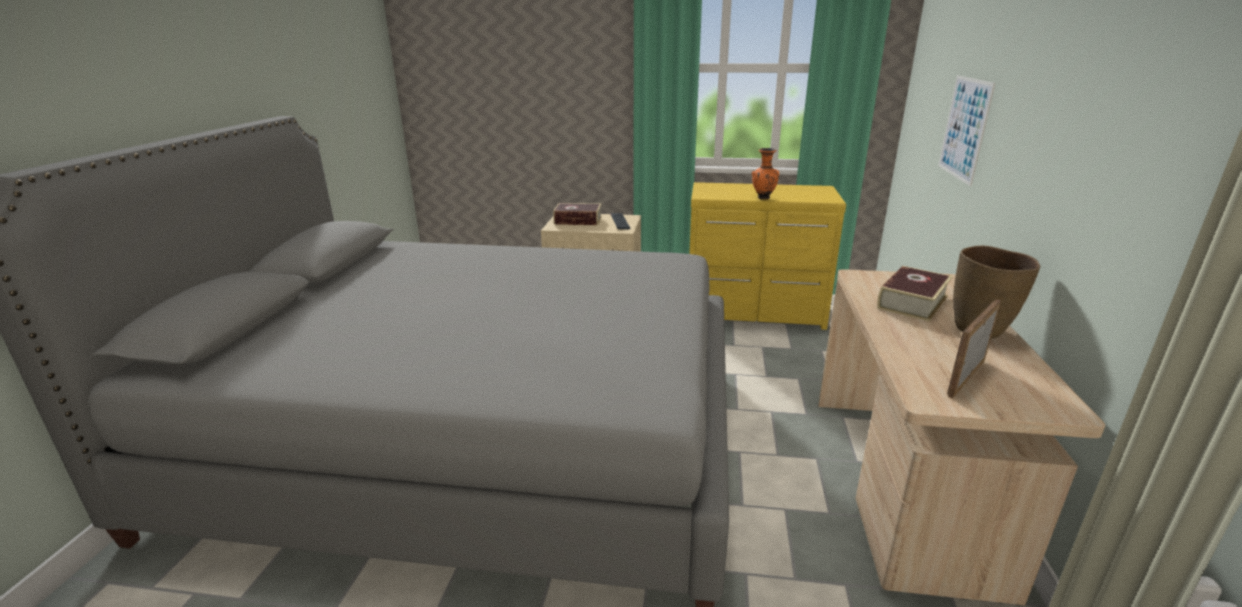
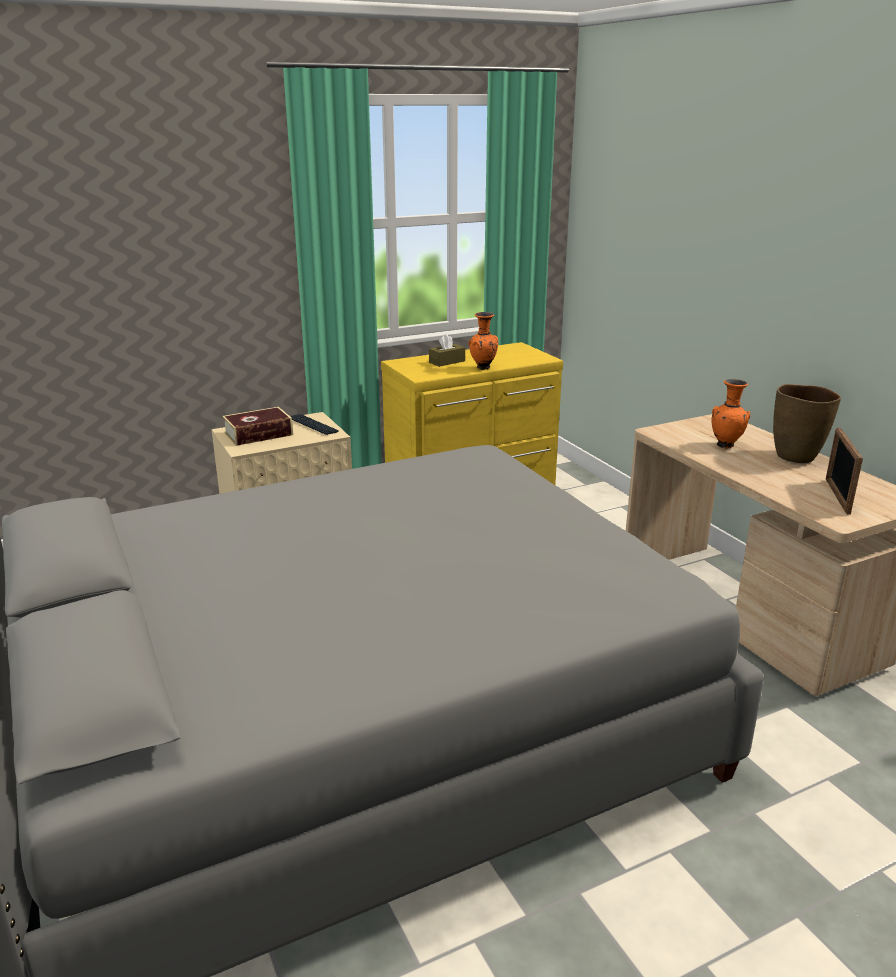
camera: 35 degrees left, 0 degrees up
(742, 190) = (447, 362): none -> brown tissue box
(912, 302) = (726, 445): book -> orange vase
(964, 128) = (683, 276): picture -> none

